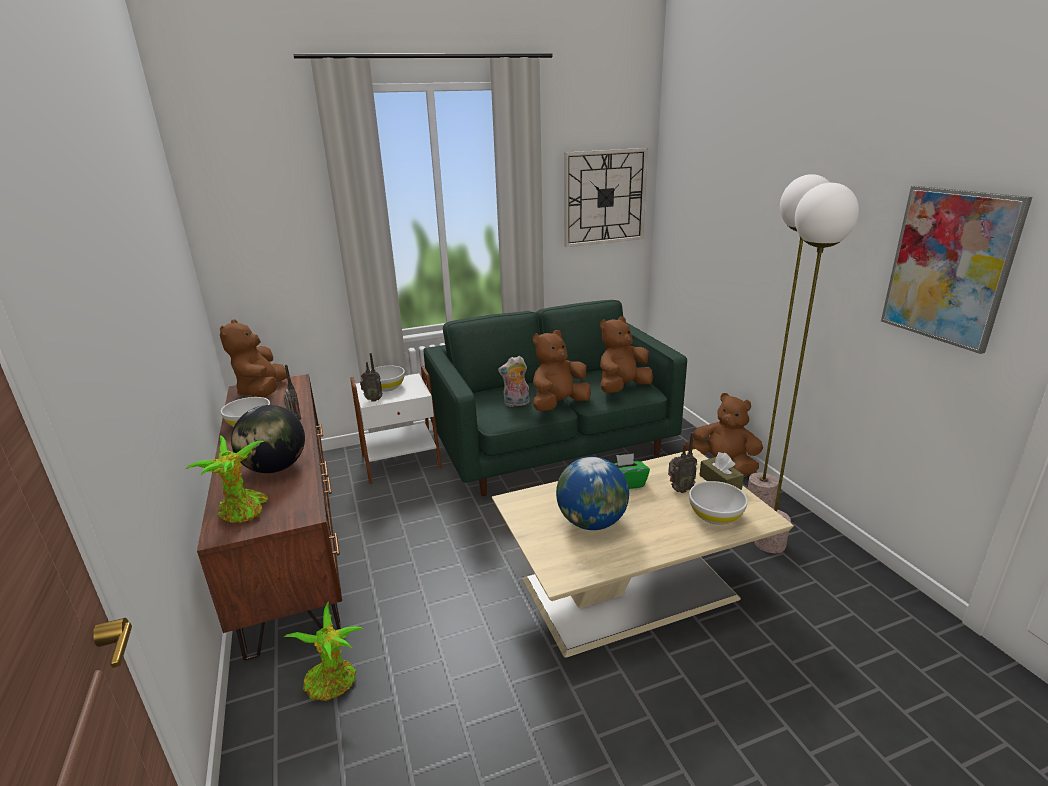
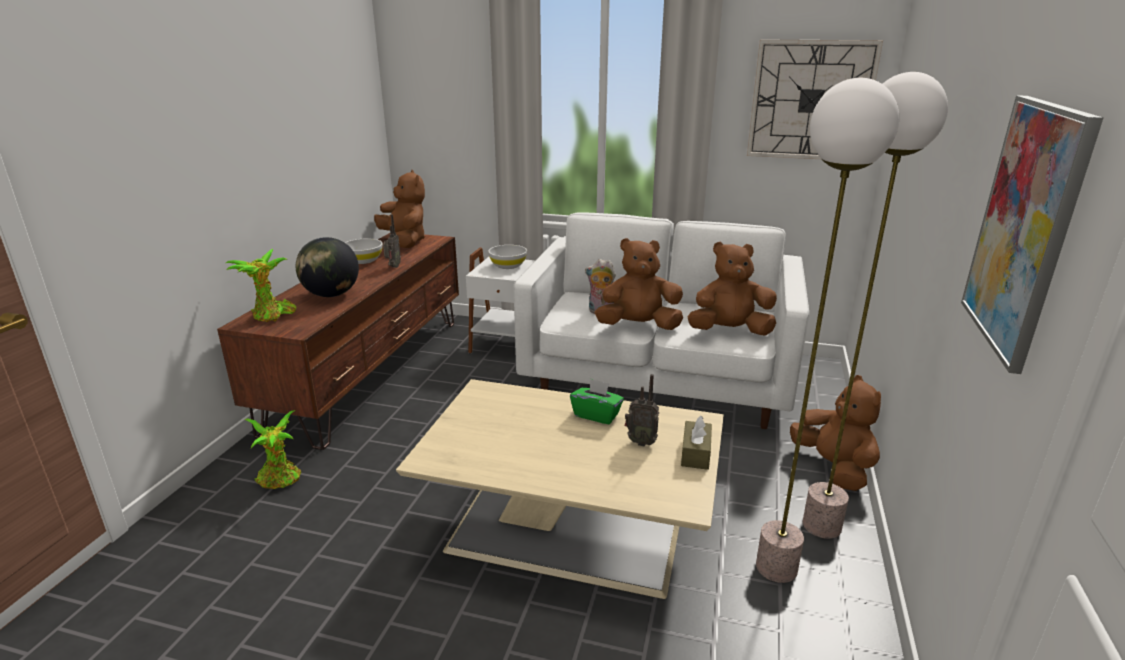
camera: 35 degrees right, 0 degrees up
(263, 392) = (405, 241): brown plush toy -> brown plush toy turned 120 degrees clockwise
(374, 399) = (484, 272): radio -> none
(553, 449) = (658, 382): green sofa -> white sofa
(591, 523) = (515, 432): globe -> none
(716, 515) = (639, 479): white bowl -> none

